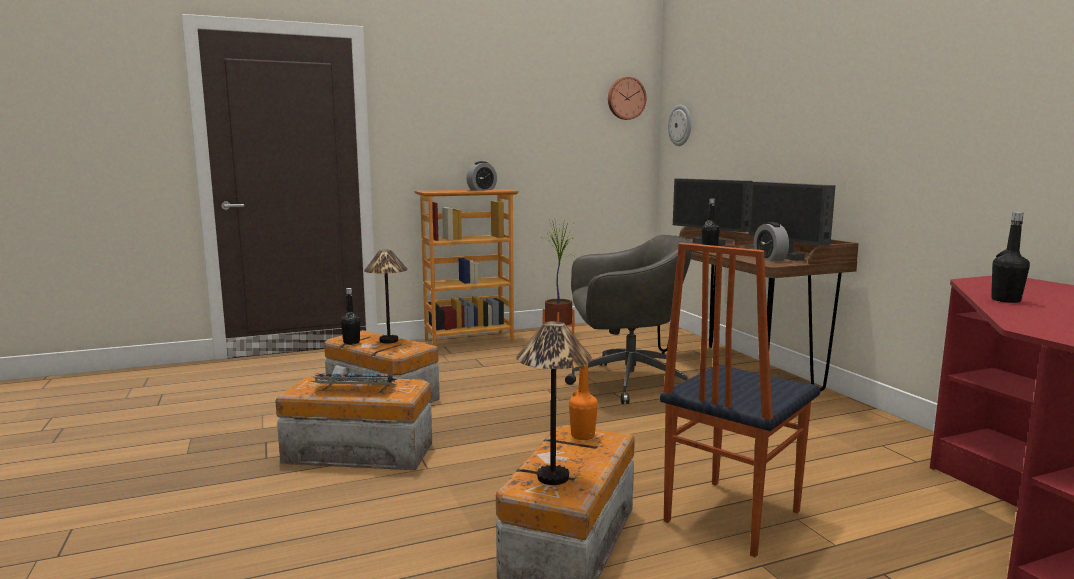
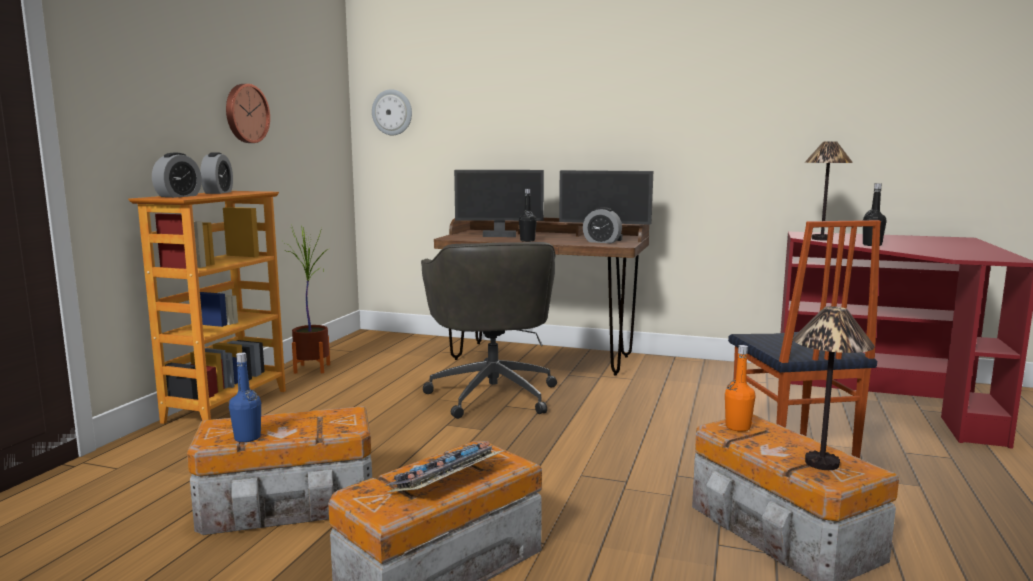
camera: 50 degrees left, 0 degrees up
(351, 342) = (247, 438): black bottle -> blue bottle
(388, 341) = (291, 419): table lamp -> table lamp (822, 239)
(441, 191) = (178, 196): none -> alarm clock
(625, 98) = (325, 78): wall clock -> wall clock (245, 113)
(625, 382) = (492, 394): grey office chair -> grey office chair turned 135 degrees clockwise

